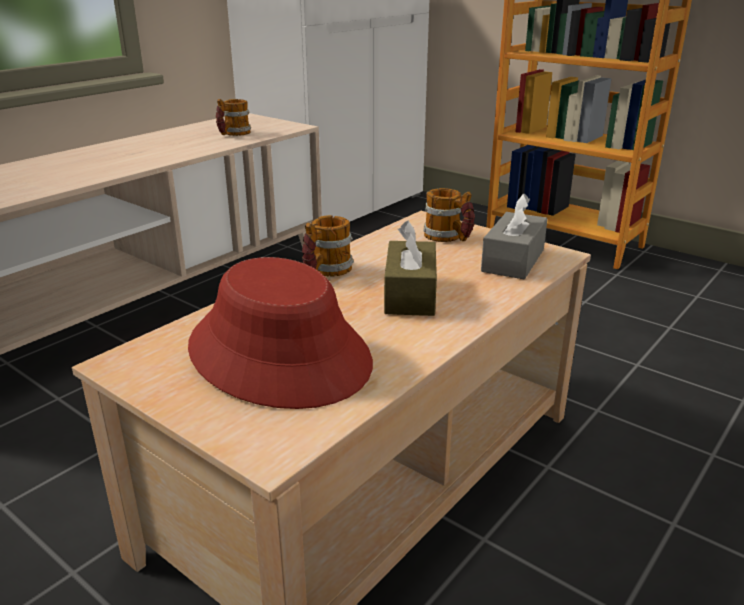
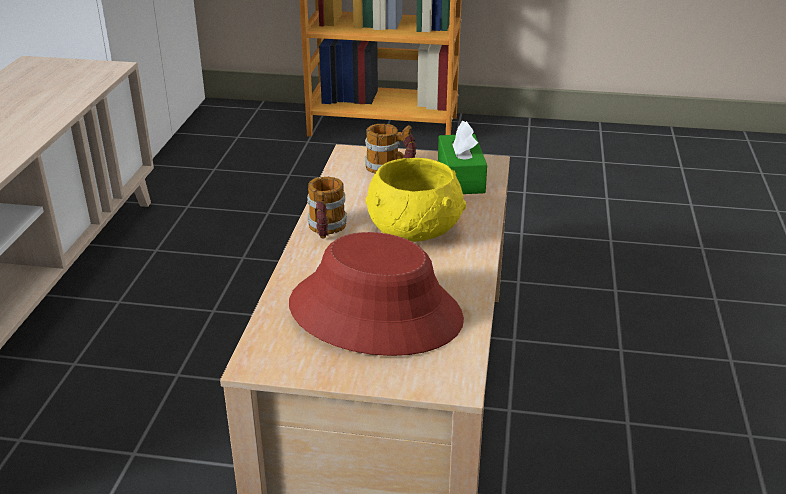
camera: 30 degrees left, 5 degrees up
(233, 134) = (54, 91): mug -> none
(410, 294) = (416, 231): brown tissue box -> yellow bowl
(513, 260) = (460, 177): grey tissue box -> green tissue box

